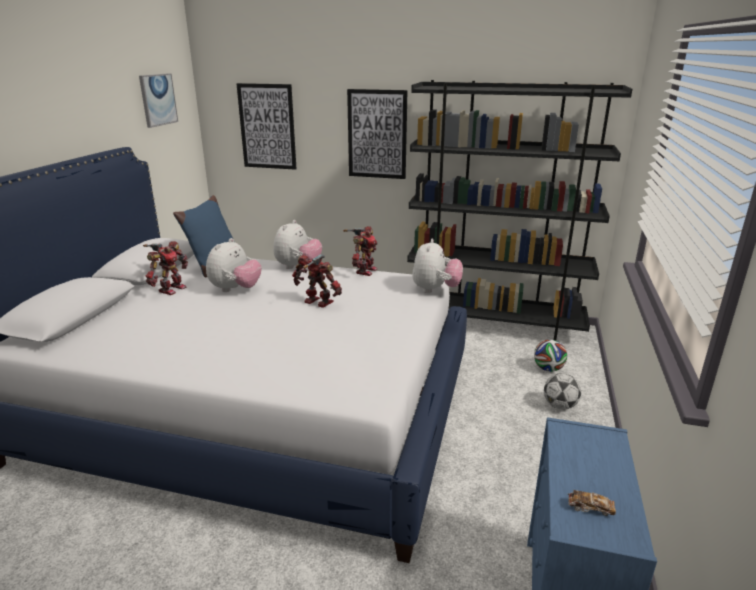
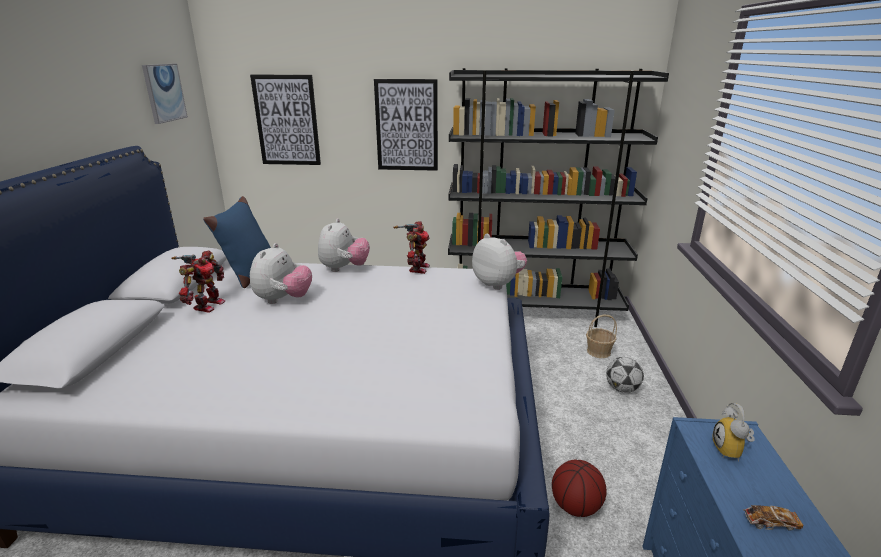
camera: 10 degrees left, 0 degrees up
(317, 303) = (381, 308): toy robot -> none
(435, 290) = (498, 284): plush toy -> plush toy turned 45 degrees counterclockwise
(475, 502) = (576, 506): none -> basketball
(548, 369) = (598, 351): football -> basket
(587, 450) = (731, 452): none -> alarm clock

